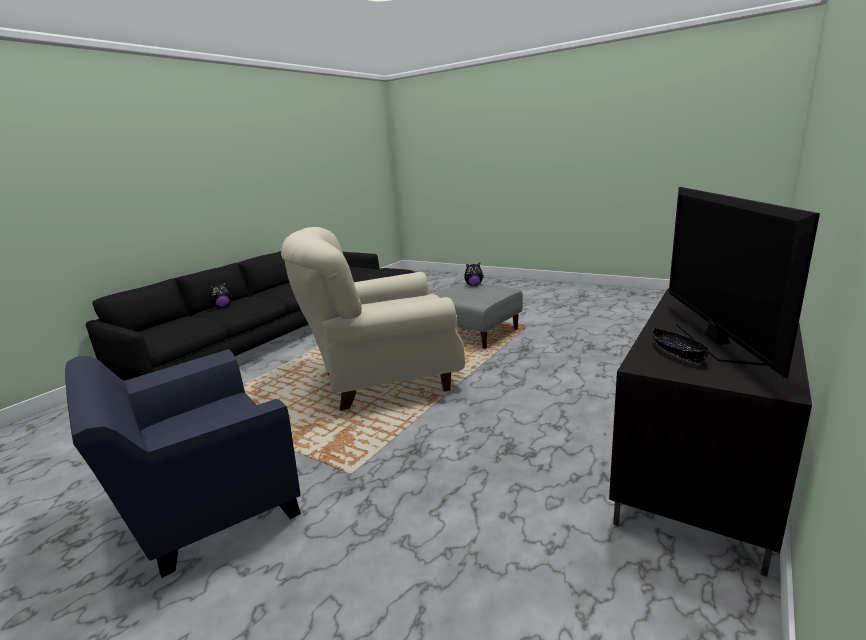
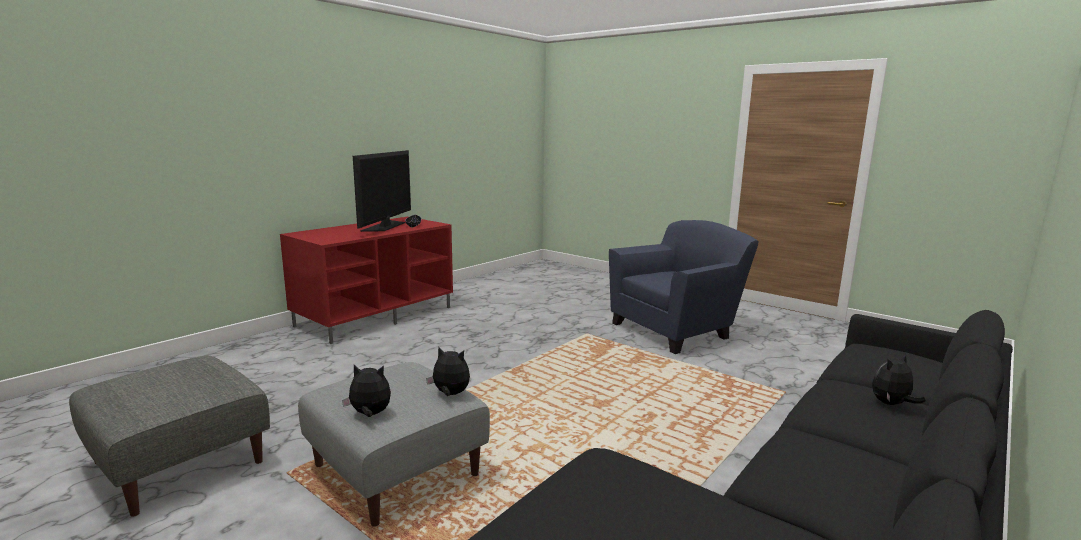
camera: 175 degrees left, 5 degrees down
(384, 378) = (568, 401): beige armchair -> none
(444, 294) = (450, 394): none -> plush toy
(588, 322) = (178, 462): none -> grey ottoman
(702, 471) = (376, 316): black tv stand -> red tv stand

